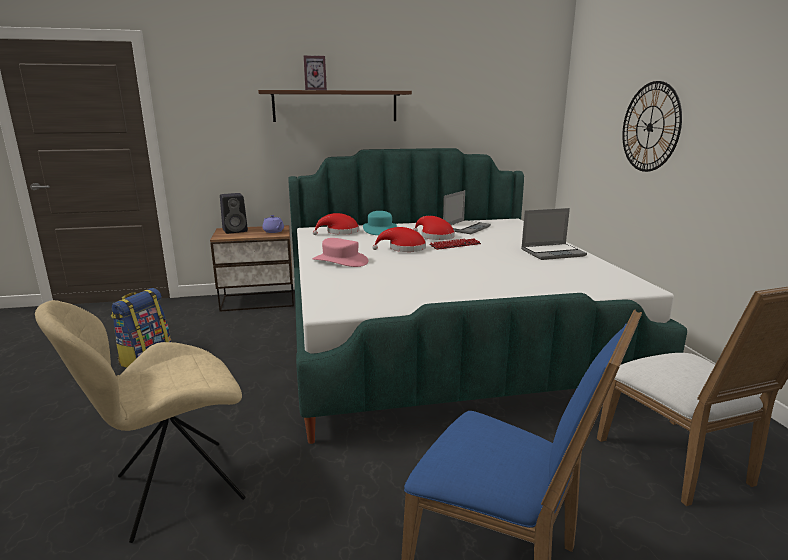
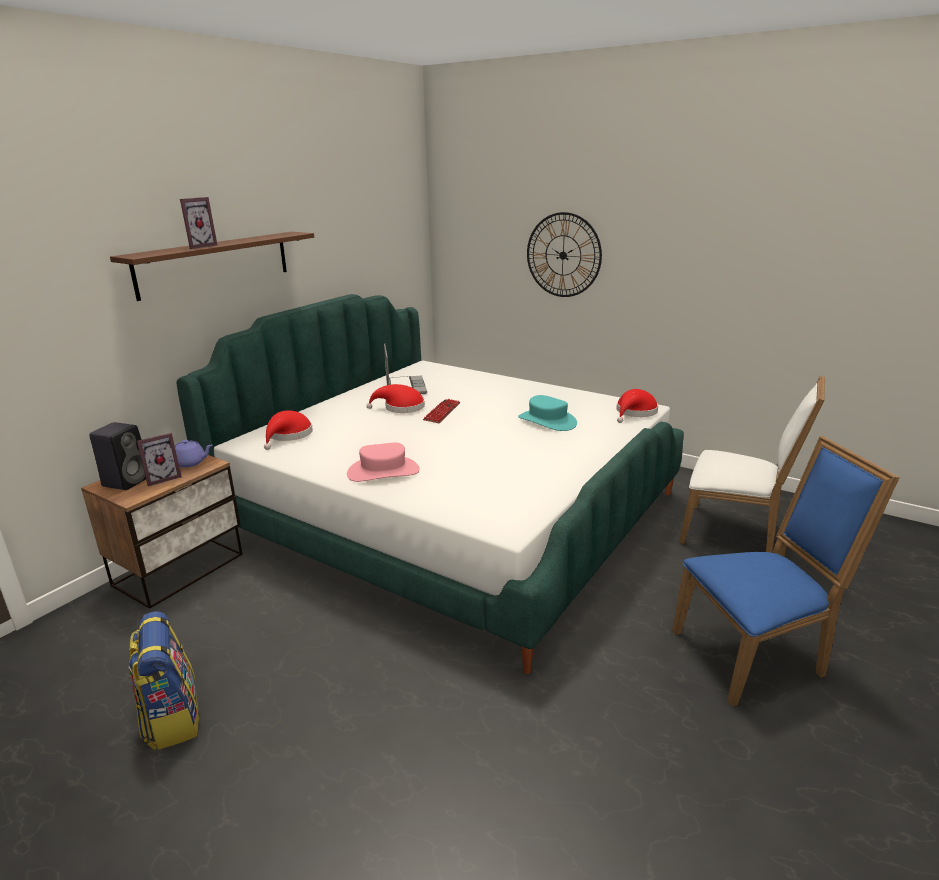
camera: 45 degrees left, 5 degrees up
(174, 489) = (501, 796): beige chair -> none
(249, 233) = (162, 478): none -> picture frame
(379, 229) = (324, 417): turquoise hat -> turquoise hat (547, 421)
(404, 249) = (408, 433): red hat -> red hat (635, 412)
(553, 253) = (532, 393): laptop -> none

